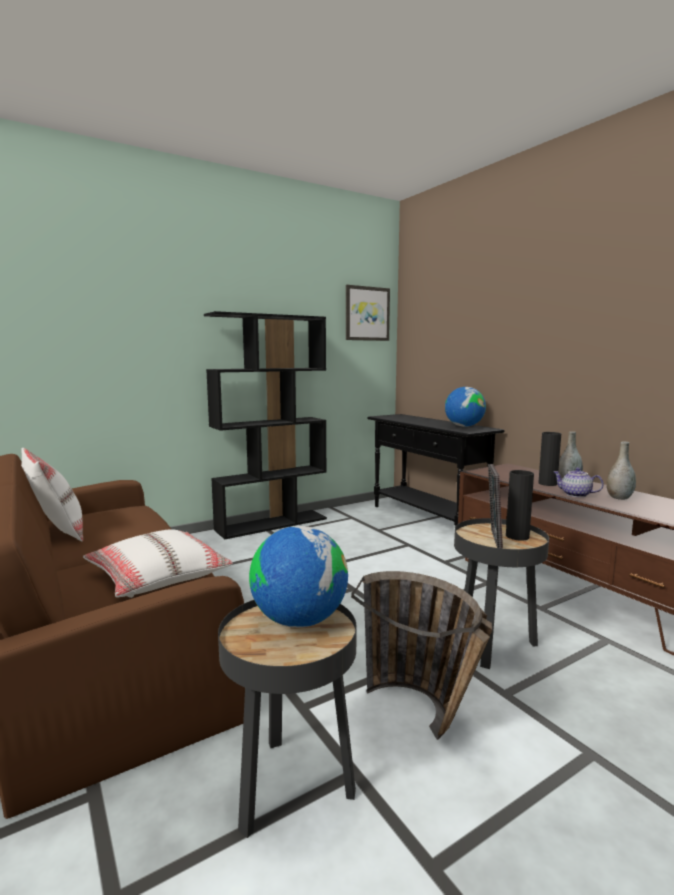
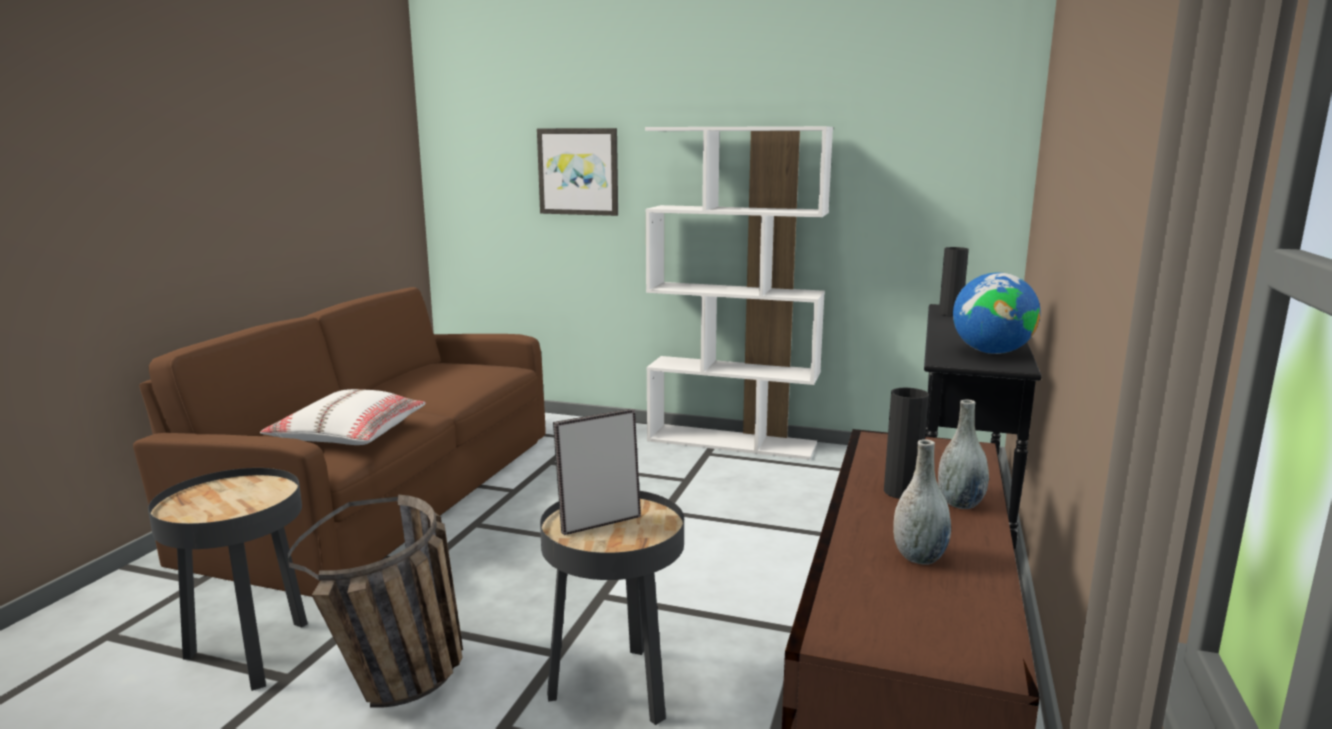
camera: 50 degrees right, 5 degrees up
(56, 532) = (407, 373): white pillow -> none
(272, 524) = (732, 442): black bookcase -> white bookcase
(299, 621) = (252, 498): globe -> none
(367, 313) = (961, 112): picture -> picture (578, 171)
(517, 536) = (633, 534): black vase -> black vase (950, 314)
(575, 495) = (864, 522): teapot -> none

